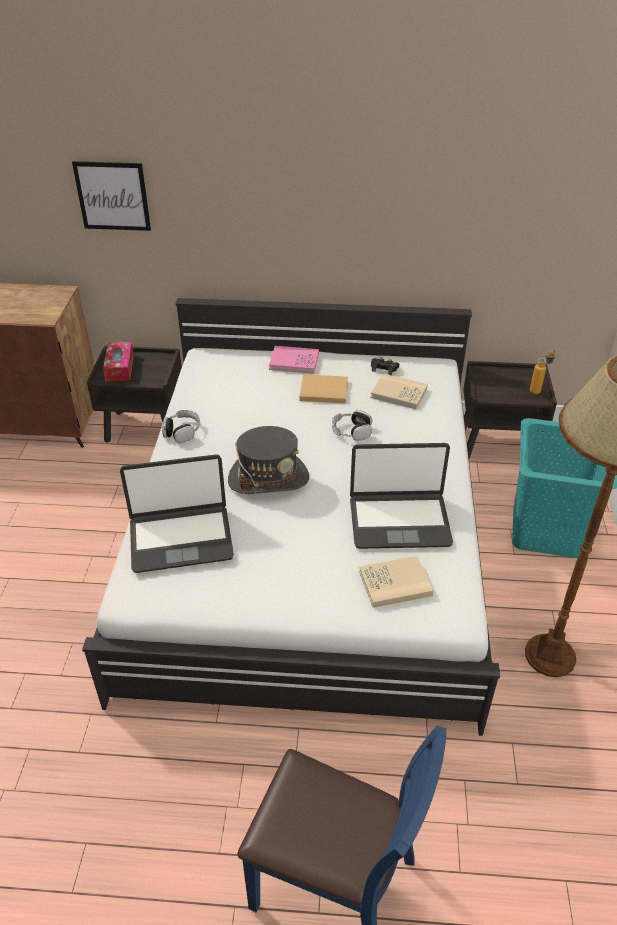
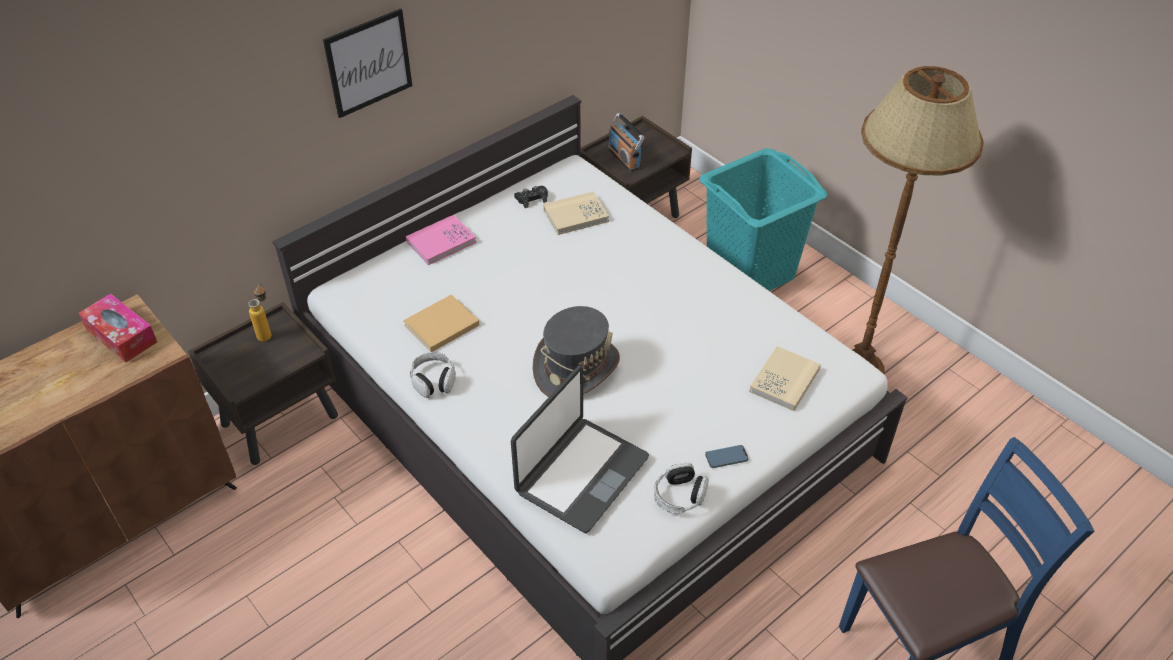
camera: 45 degrees left, 5 degrees up
(112, 196) = (166, 154): picture -> picture (368, 63)
(120, 367) = (242, 364): tissue box -> tissue box (121, 335)
(282, 600) = (726, 458): none -> phone
(322, 390) = (506, 254): beige book -> beige book (440, 326)
(351, 431) = (584, 277): headphones -> headphones (679, 496)
(399, 521) = (722, 329): laptop -> none
(496, 384) = (624, 158): none -> radio
(538, 390) = (662, 144): bottle -> bottle (267, 332)

